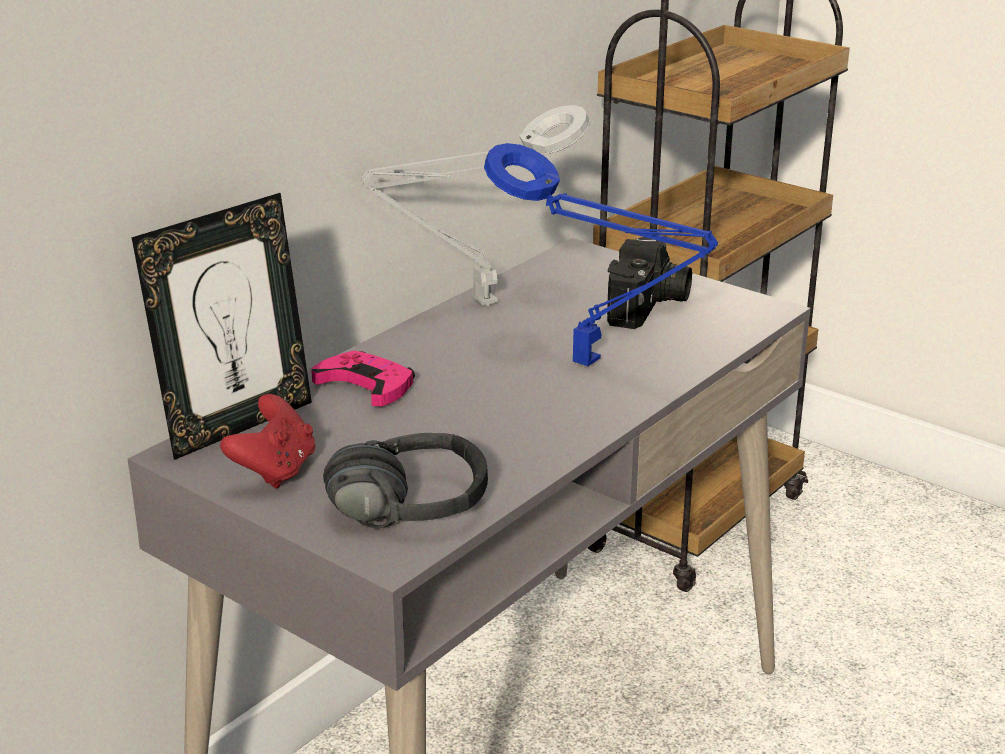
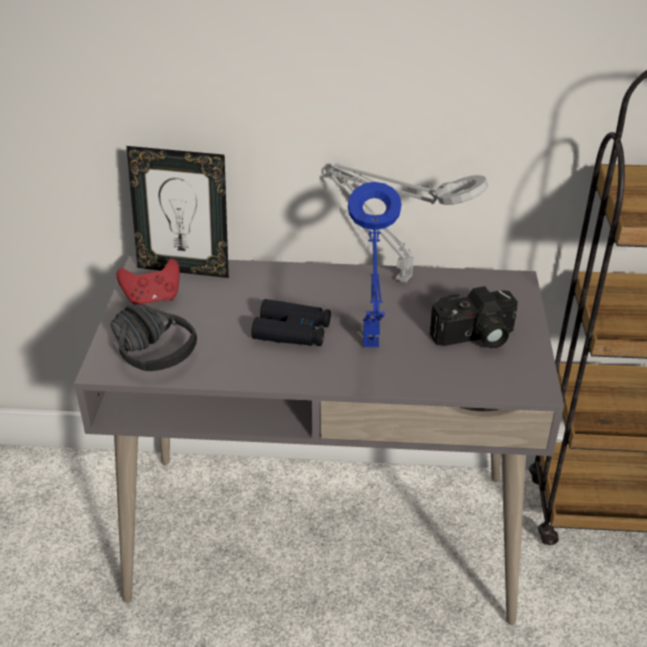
camera: 55 degrees right, 10 degrees up
(366, 385) = (263, 285): pink game controller -> none
(495, 399) = (292, 331): none -> black binoculars

